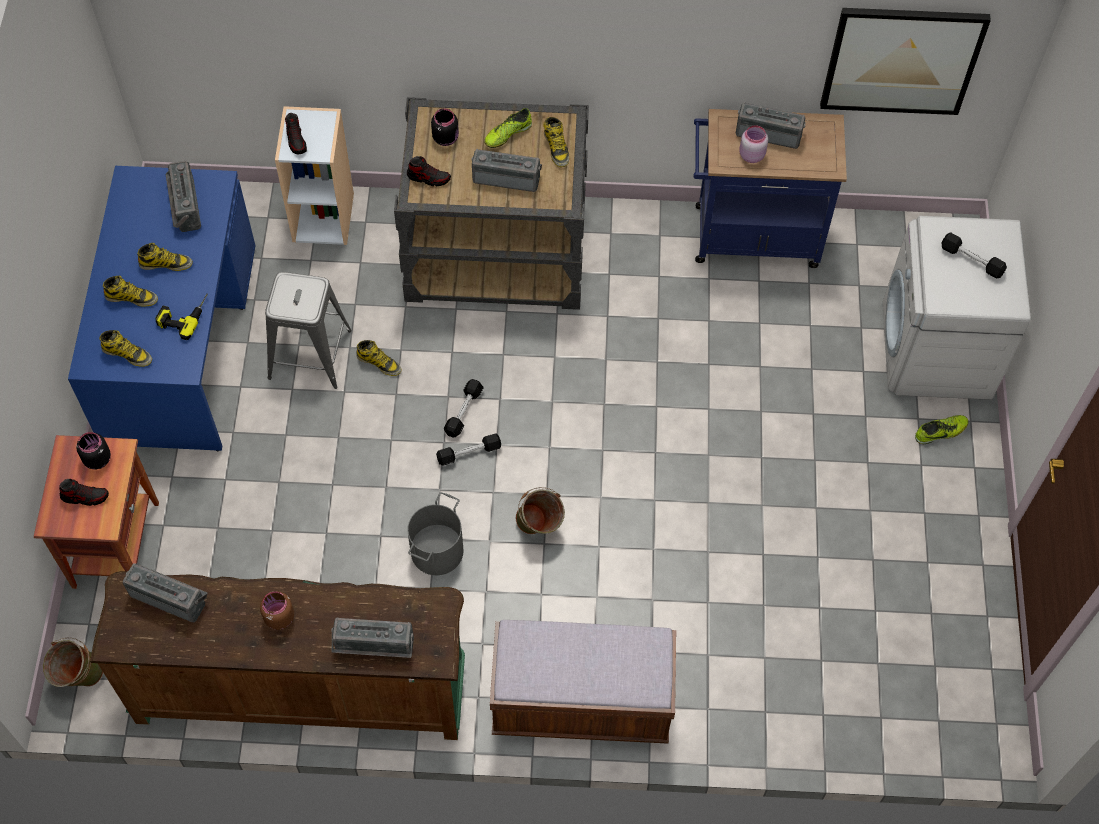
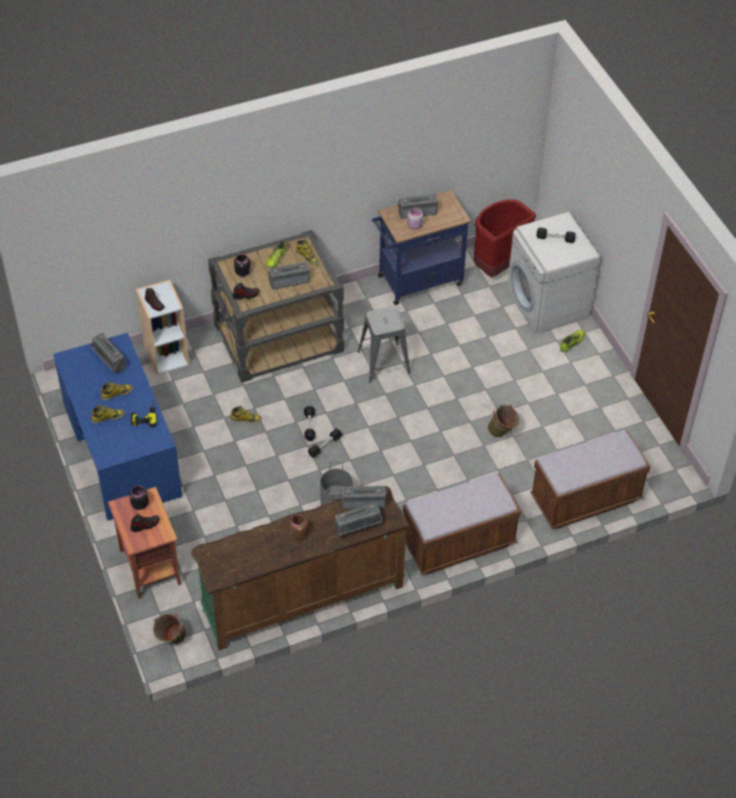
camera: 25 degrees left, 10 degrees down
(127, 354) = (124, 445): boot -> none
(170, 596) = (233, 546): radio -> radio (363, 501)
(309, 354) = (202, 429): grey stool -> grey stool (383, 362)
(539, 529) = (386, 468): green bucket -> green bucket (502, 433)
(821, 713) = (585, 499): none -> brown bench
(891, 256) = (498, 265): none -> red trash can
(902, 60) = (476, 146): picture -> none

